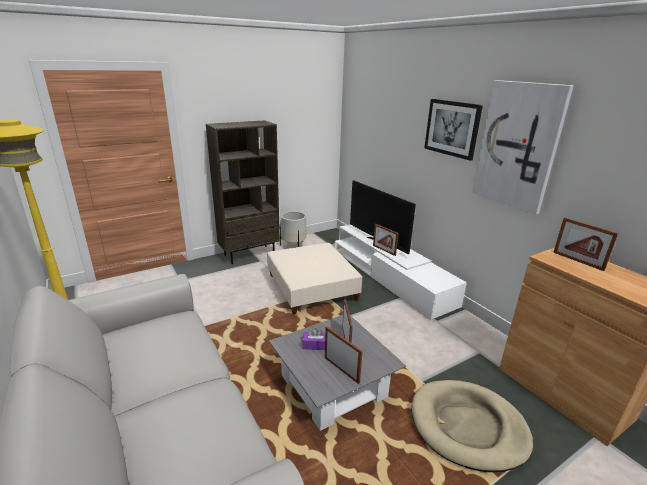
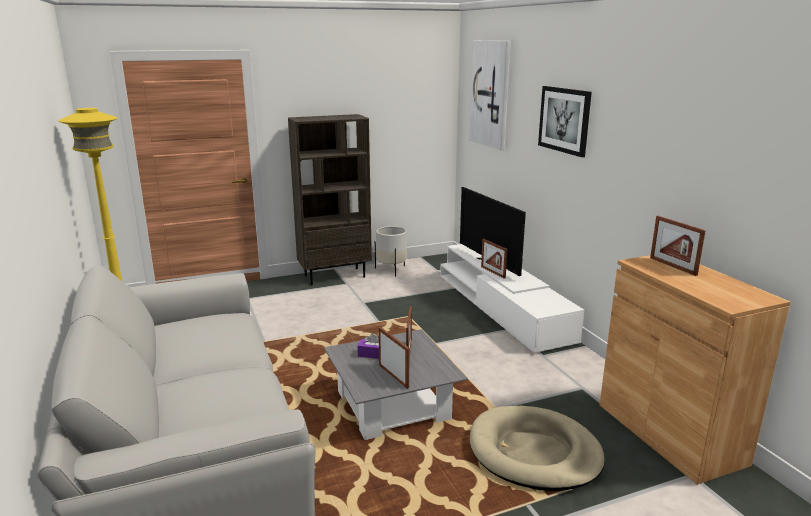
camera: 10 degrees right, 5 degrees down
(312, 287) = (399, 313): beige ottoman -> none
(518, 146) = (625, 137): picture -> picture (490, 94)

